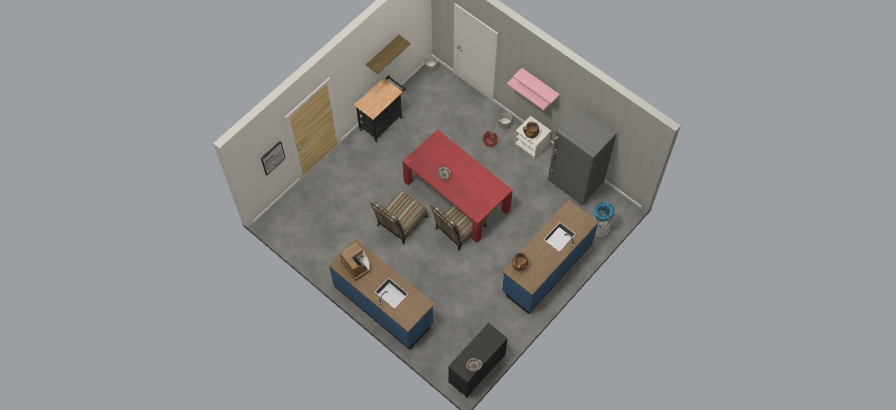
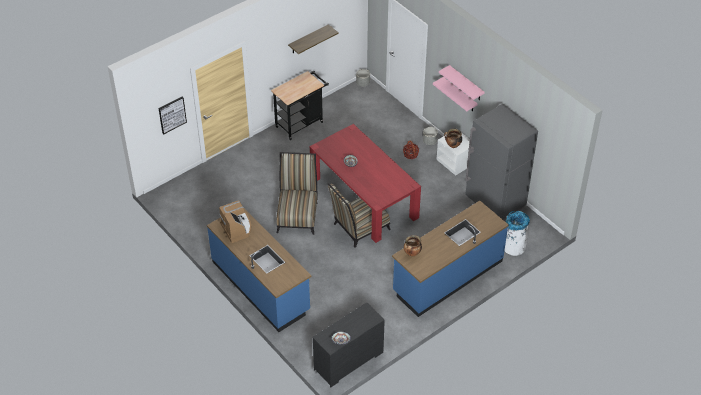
camera: 10 degrees right, 15 degrees down
(400, 223) = (297, 214): chair -> chair turned 135 degrees clockwise

